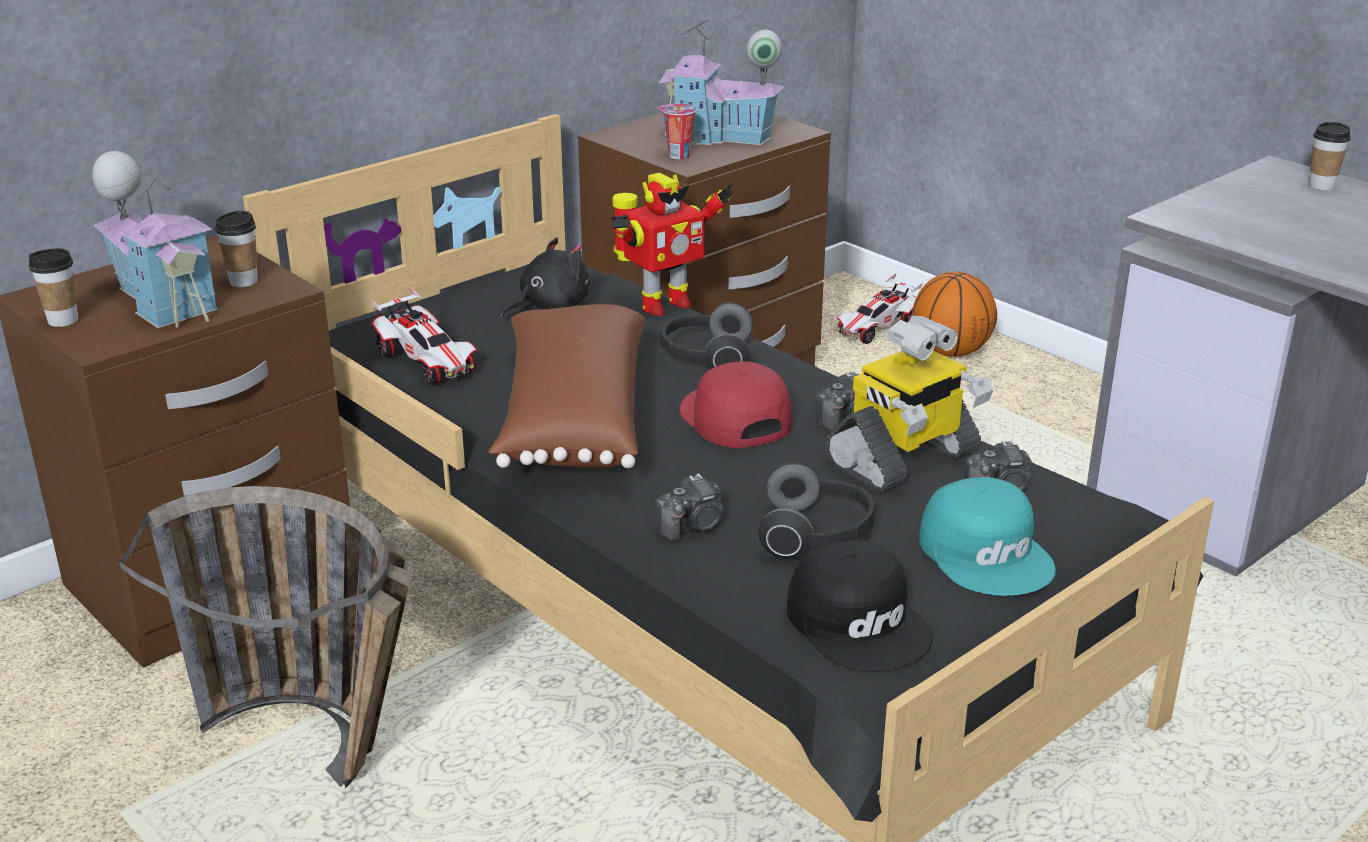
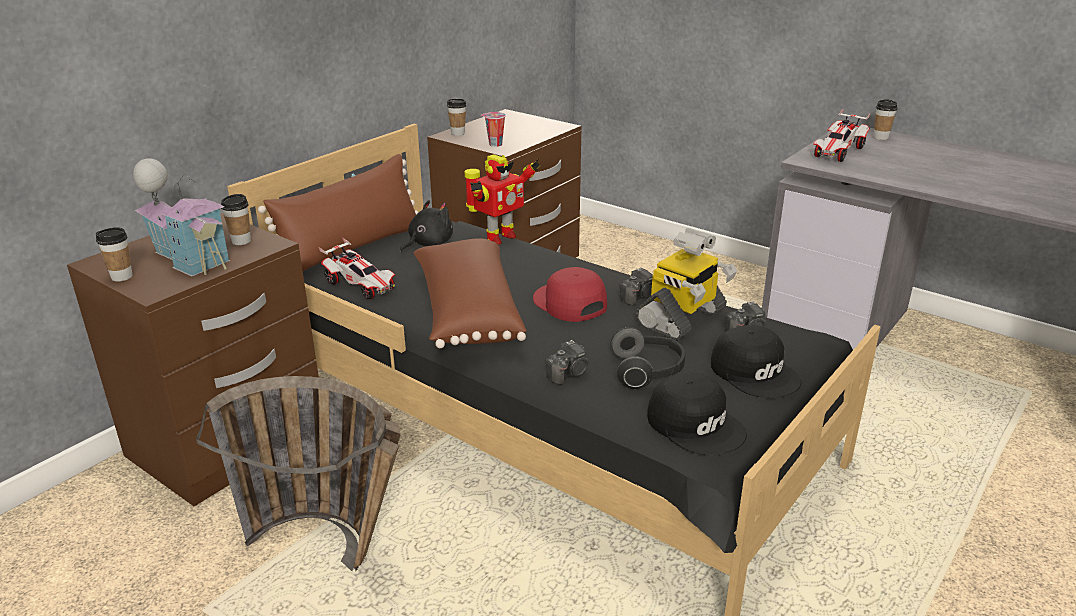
camera: 10 degrees left, 0 degrees up
(435, 304) = (352, 248): none -> brown pillow
(627, 133) = (458, 133): none -> cup
(705, 358) = (537, 268): headphones -> none
(720, 137) = (516, 132): toy house -> none
(876, 329) = (604, 244): toy car -> toy car (838, 152)
(951, 351) = (651, 254): basketball -> none
(987, 553) = (755, 372): turquoise cap -> black cap

